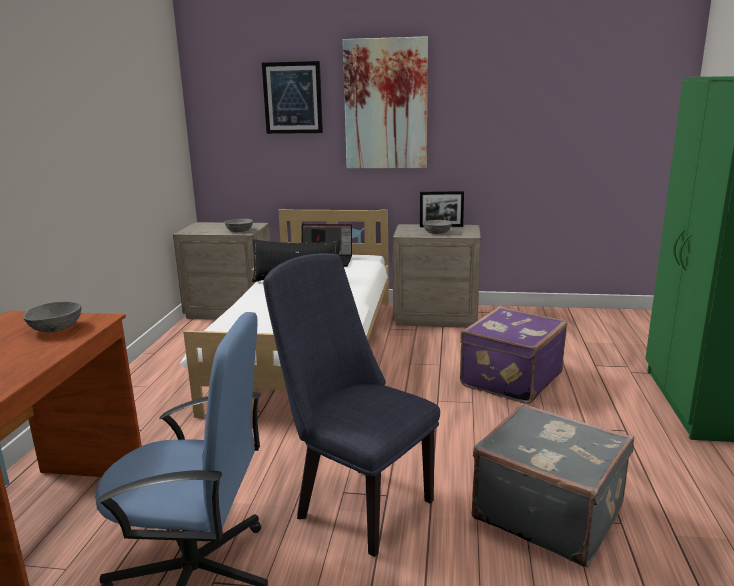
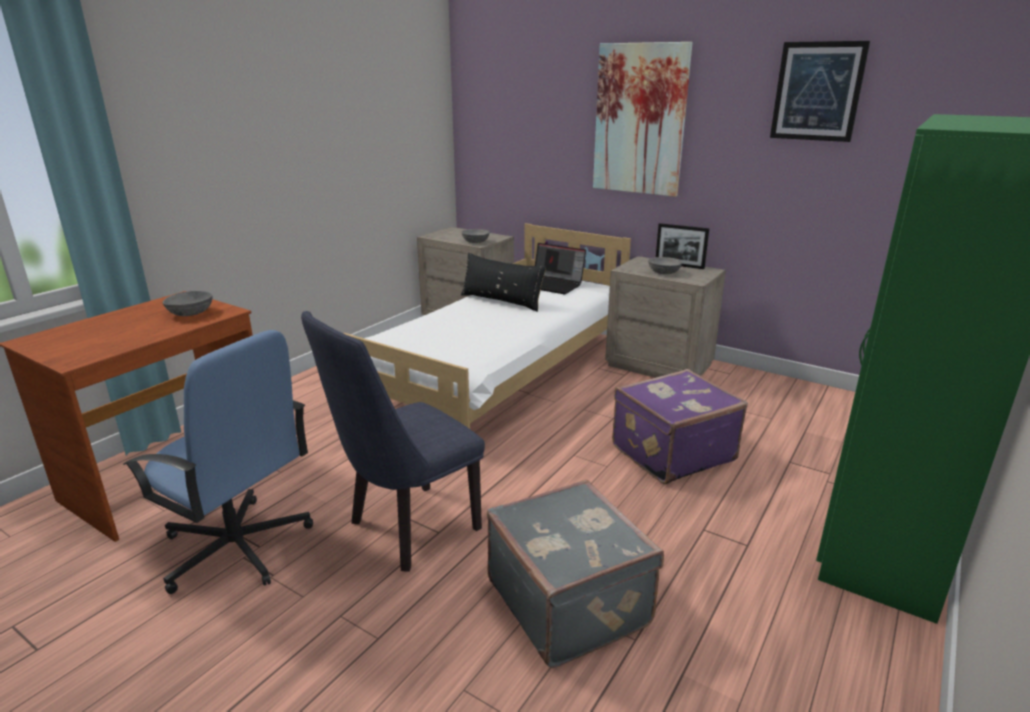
camera: 25 degrees right, 5 degrees up
(293, 98) = (548, 107): picture -> picture (817, 91)
(356, 503) = (406, 531): blue chair -> blue chair turned 105 degrees counterclockwise

